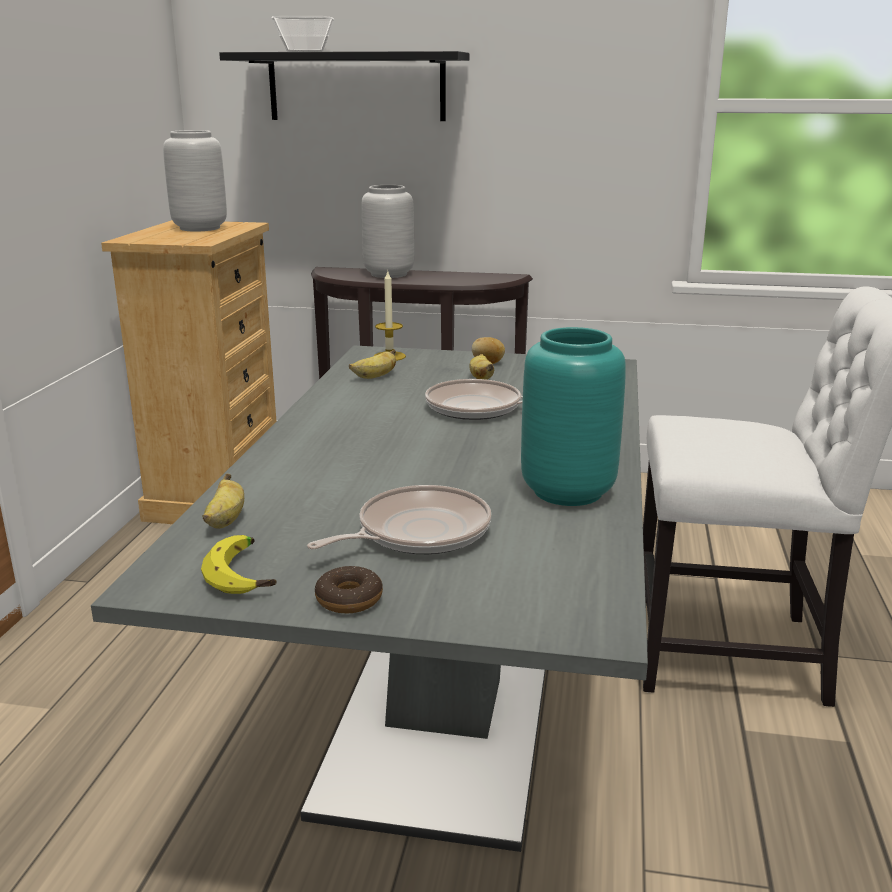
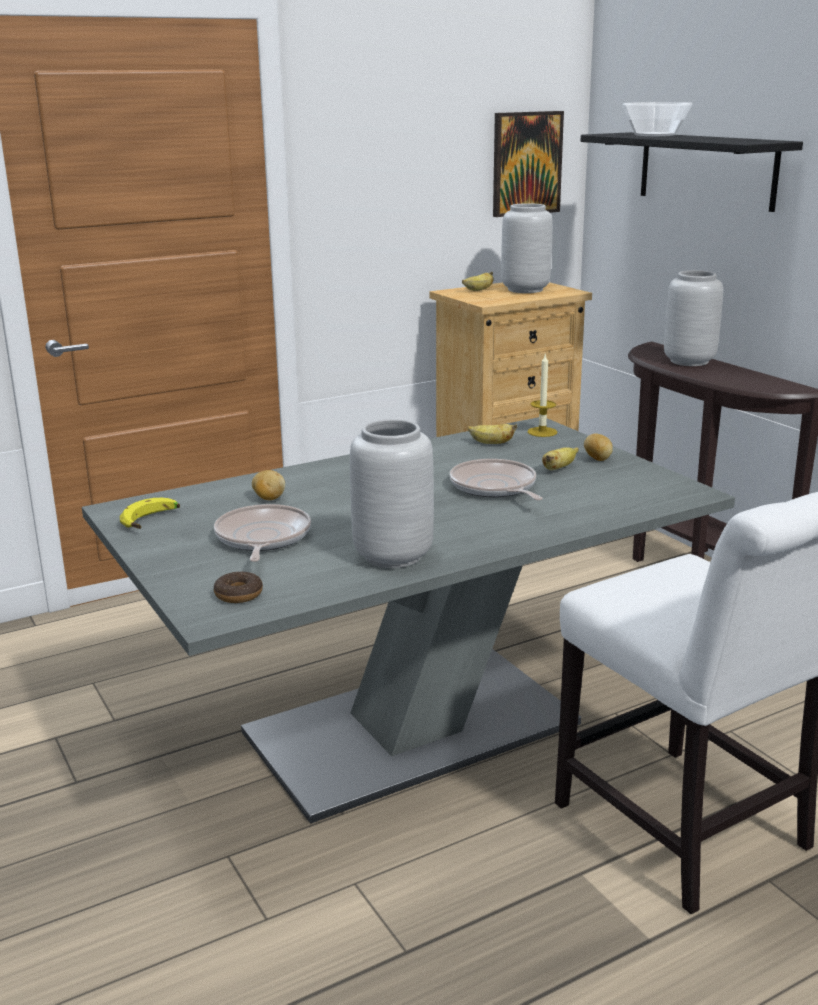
camera: 50 degrees right, 0 degrees up
(144, 88) = (526, 163): none -> picture
(225, 521) = (204, 494): banana -> banana (478, 290)
(311, 495) = (268, 499): none -> potato
(349, 599) = (158, 551): donut -> donut (238, 594)
(417, 532) = (262, 538): frying pan -> frying pan turned 105 degrees counterclockwise
(569, 491) = (395, 556): turquoise vase -> grey vase

